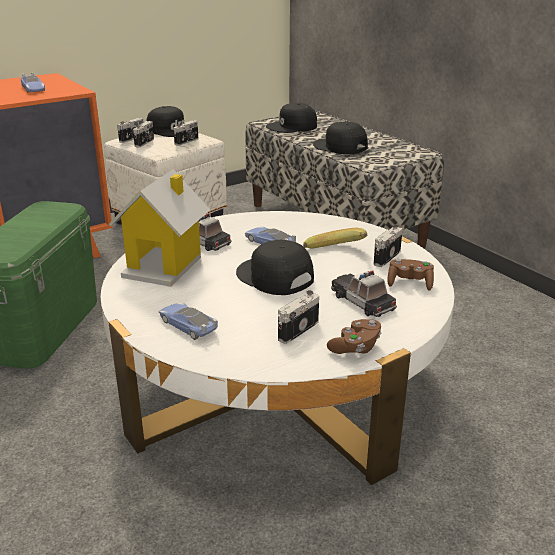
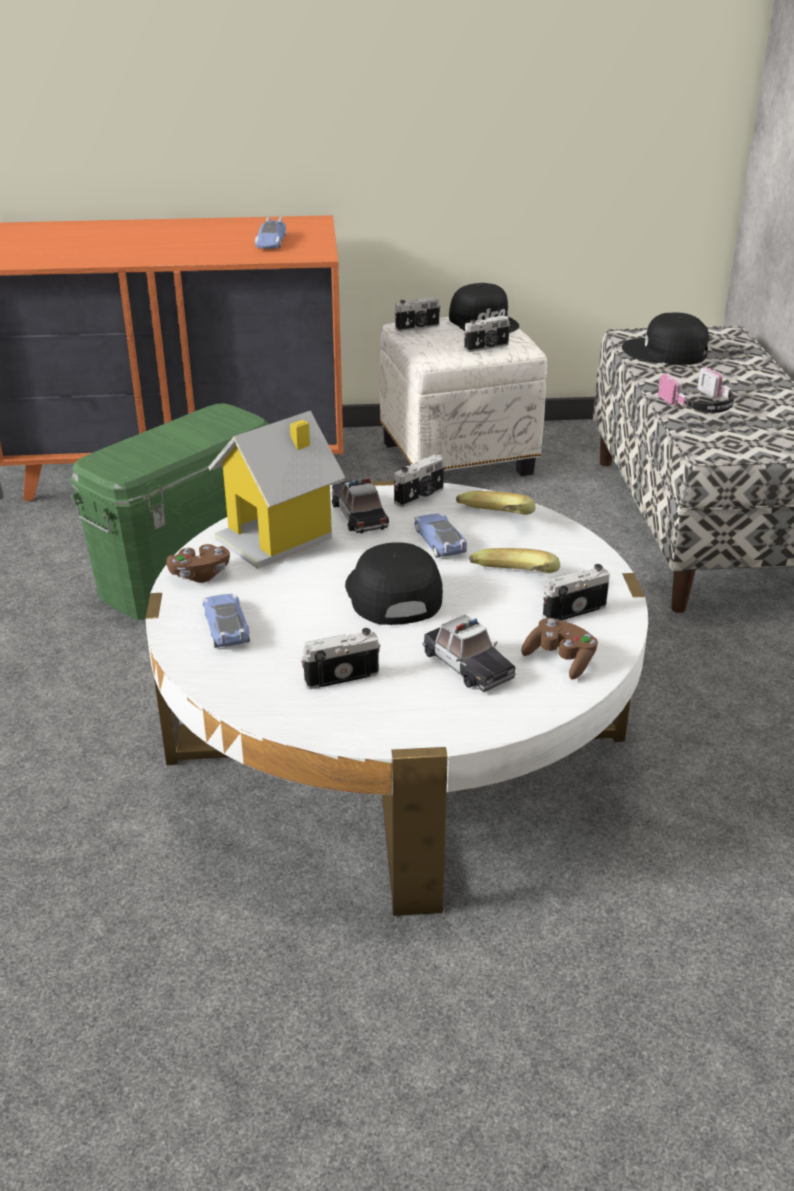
camera: 30 degrees right, 5 degrees up
(145, 143) = (428, 338): camera -> camera (420, 496)
(289, 227) = (492, 524): none -> banana
(340, 147) = (699, 406): black cap -> headphones
(355, 347) = (385, 724): brown game controller -> brown game controller (200, 574)
(363, 301) = (467, 664): toy car -> toy car turned 150 degrees clockwise

